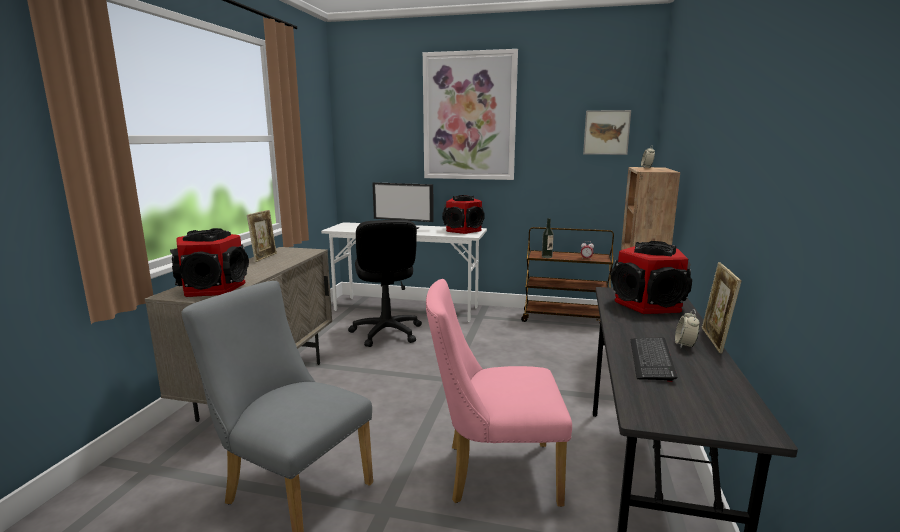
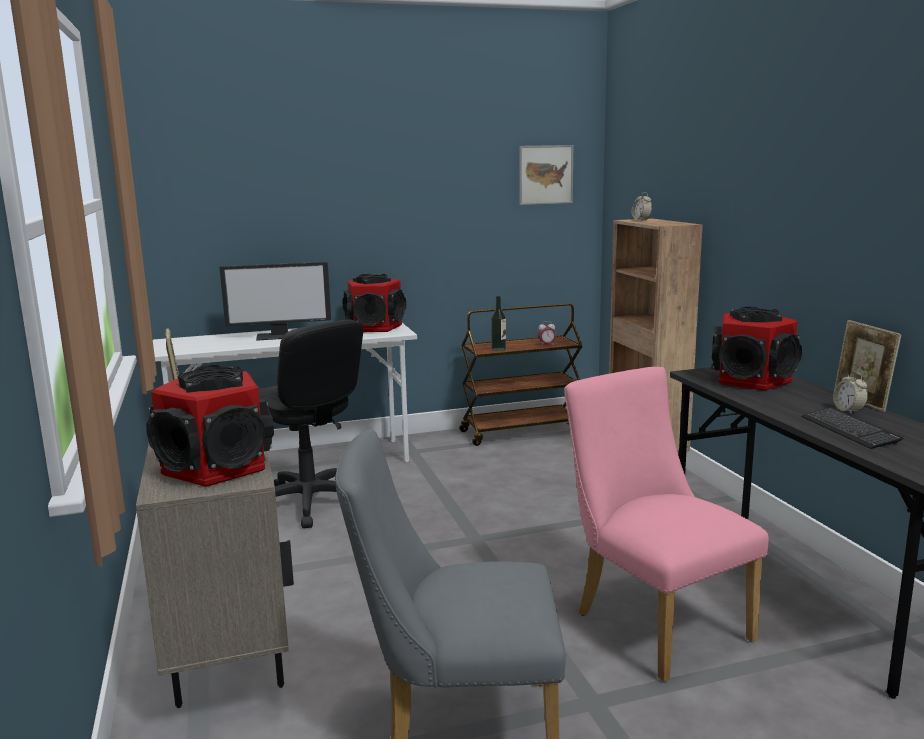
camera: 30 degrees left, 0 degrees up
(469, 117) = (360, 156): picture -> none
(492, 473) = (653, 622): pink chair -> pink chair turned 90 degrees clockwise

